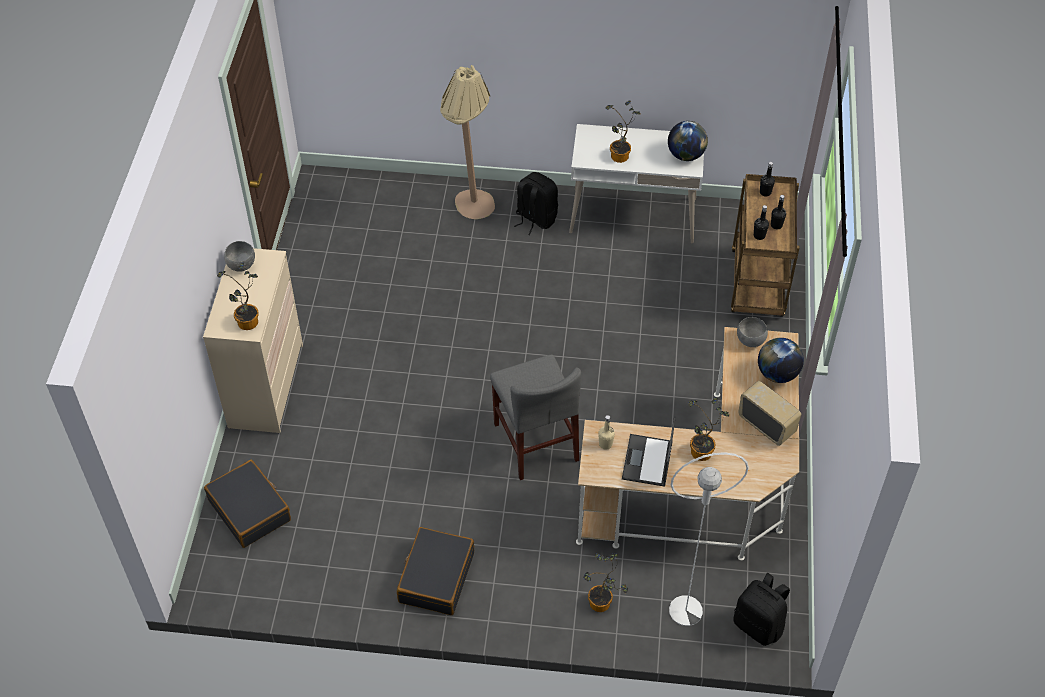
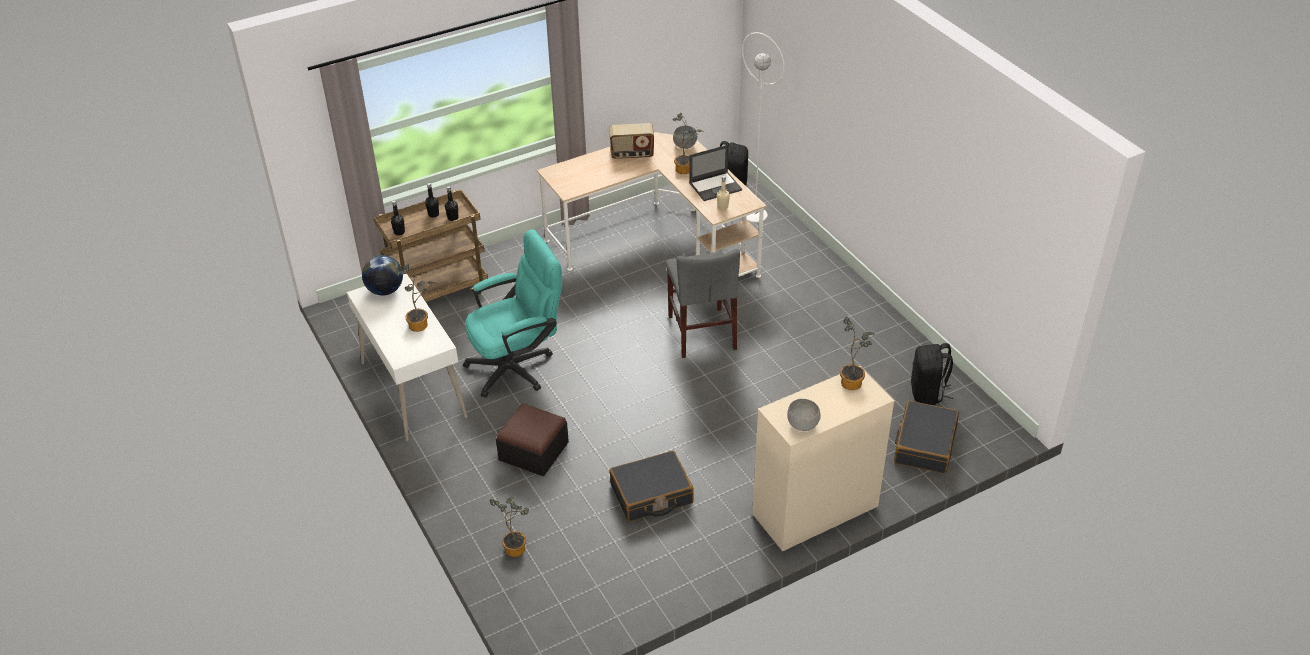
camera: 125 degrees left, 10 degrees down
(436, 577) = (858, 323): black suitcase -> black suitcase (651, 494)
(470, 211) = (492, 497): beige floor lamp -> none
(495, 254) = (533, 451): none -> ottoman
(535, 219) = (467, 448): black backpack -> black backpack (928, 393)
(535, 442) = (701, 332): grey chair -> grey chair turned 135 degrees clockwise
(602, 605) = (790, 247): potted plant -> potted plant (515, 547)
(604, 291) = (518, 366): none -> turquoise office chair
(750, 341) = (565, 185): grey bowl -> grey bowl (685, 146)
(767, 424) = (632, 154): radio -> radio turned 105 degrees counterclockwise
(777, 374) = (584, 165): globe -> none

